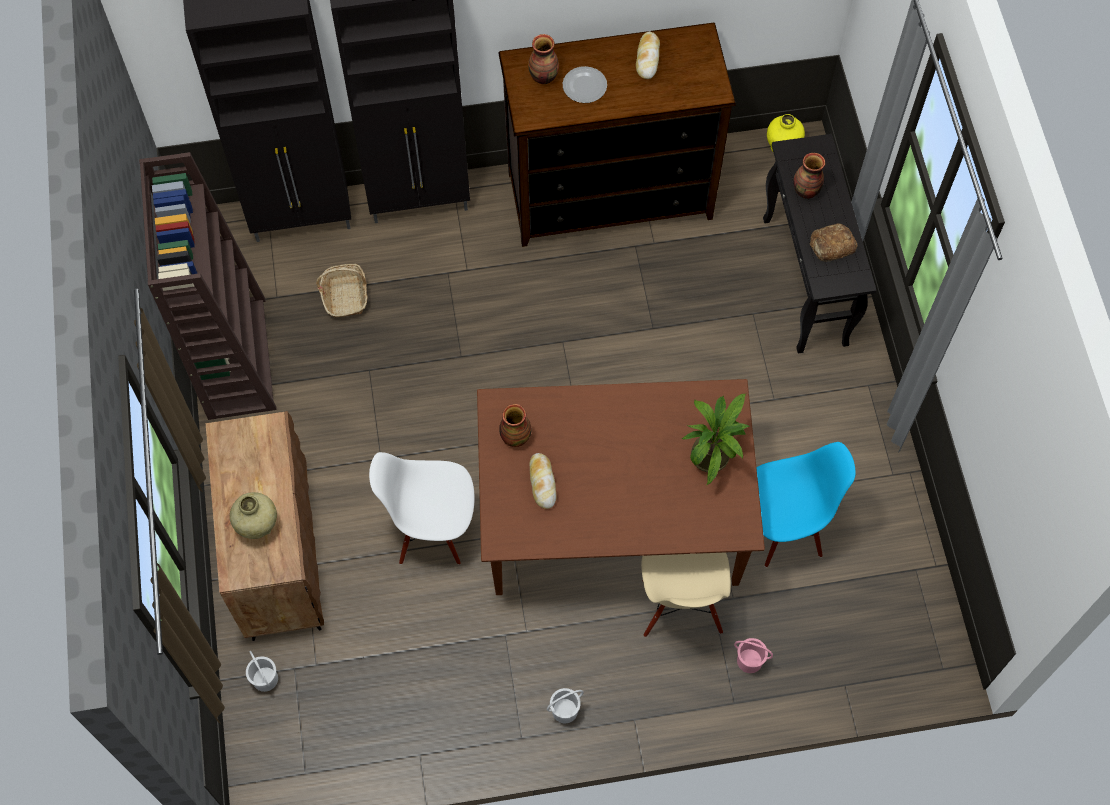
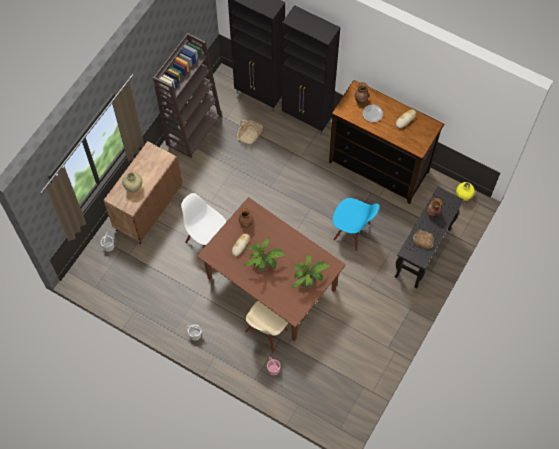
camera: 40 degrees right, 0 degrees up
(614, 484) = (264, 264): none -> potted plant
(783, 528) = (329, 334): blue chair -> blue chair (352, 232)

